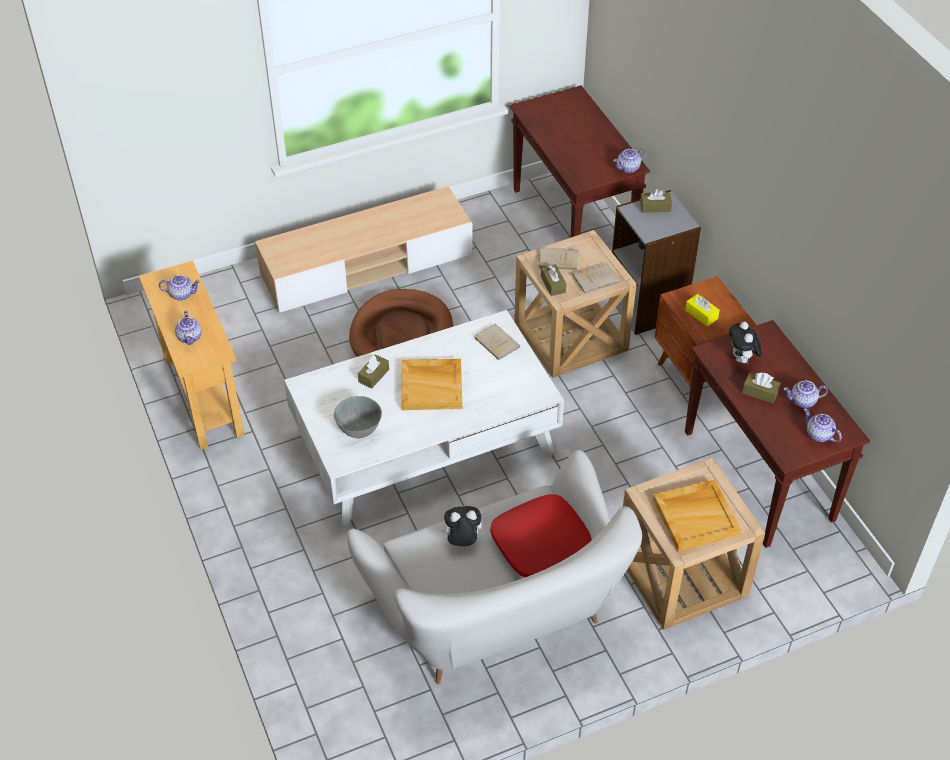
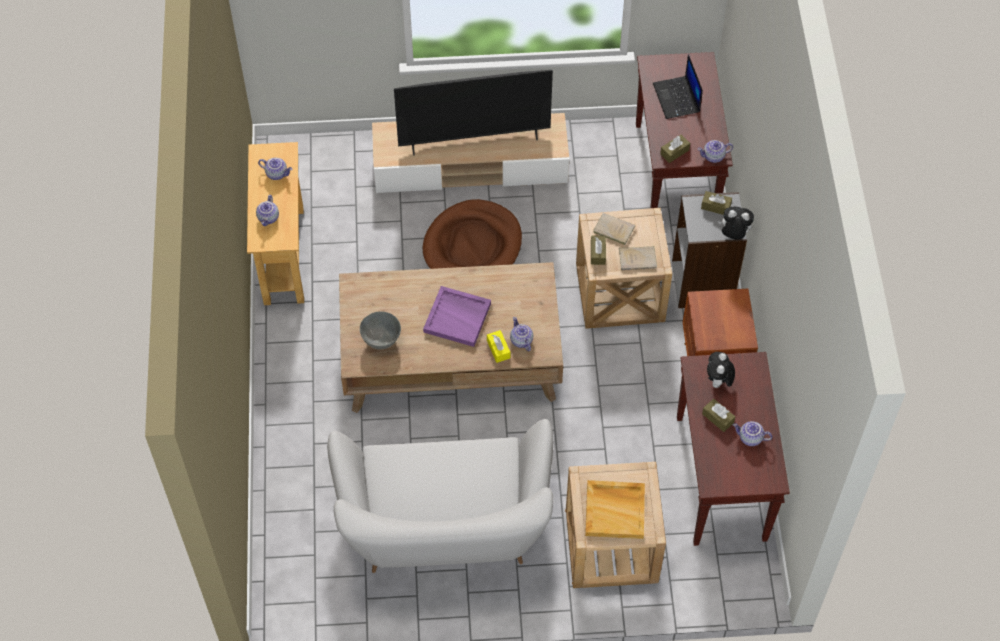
camera: 20 degrees right, 10 degrees up
(368, 230) = (474, 140): none -> television
(373, 376) = (413, 292): brown tissue box -> brown tissue box (674, 152)
(424, 441) = (450, 355): white coffee table -> brown coffee table
(432, 386) = (458, 317): beige tray -> purple tray
(462, 541) = (424, 465): plush toy -> plush toy (733, 234)
(496, 342) = (529, 291): beige book -> none
(540, 543) = (486, 488): red pillow -> none
(567, 129) = (677, 98): none -> laptop
(701, 314) = (713, 323): yellow tissue box -> yellow tissue box (498, 349)
(819, 435) = (748, 474): teapot -> teapot (521, 341)

